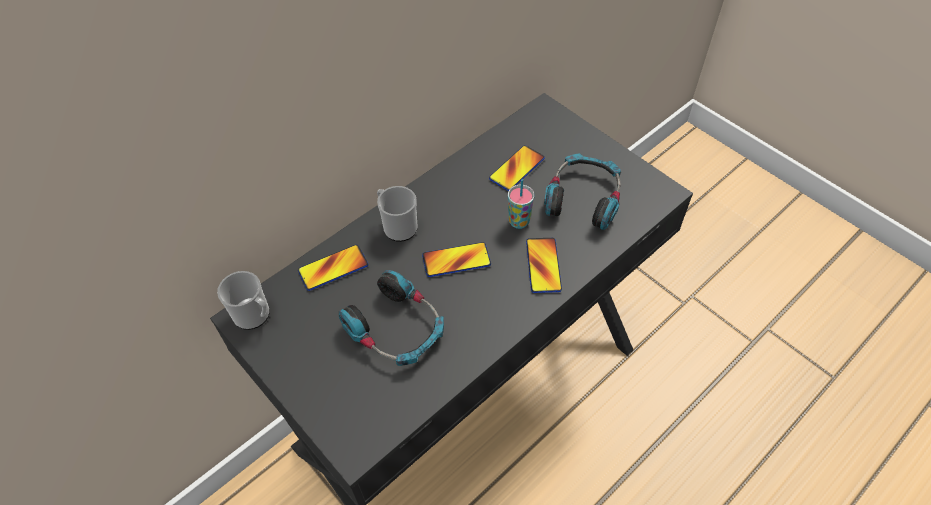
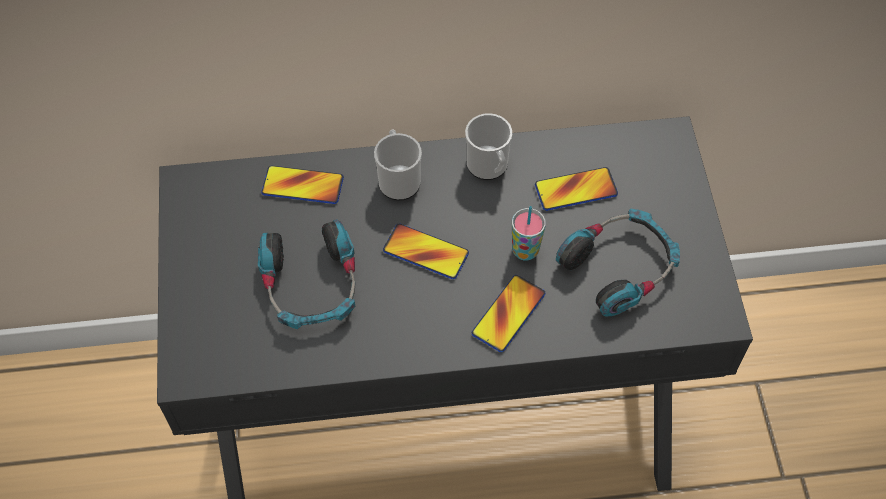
camera: 35 degrees right, 5 degrees up
(255, 316) = (197, 189): mug -> mug (489, 167)

